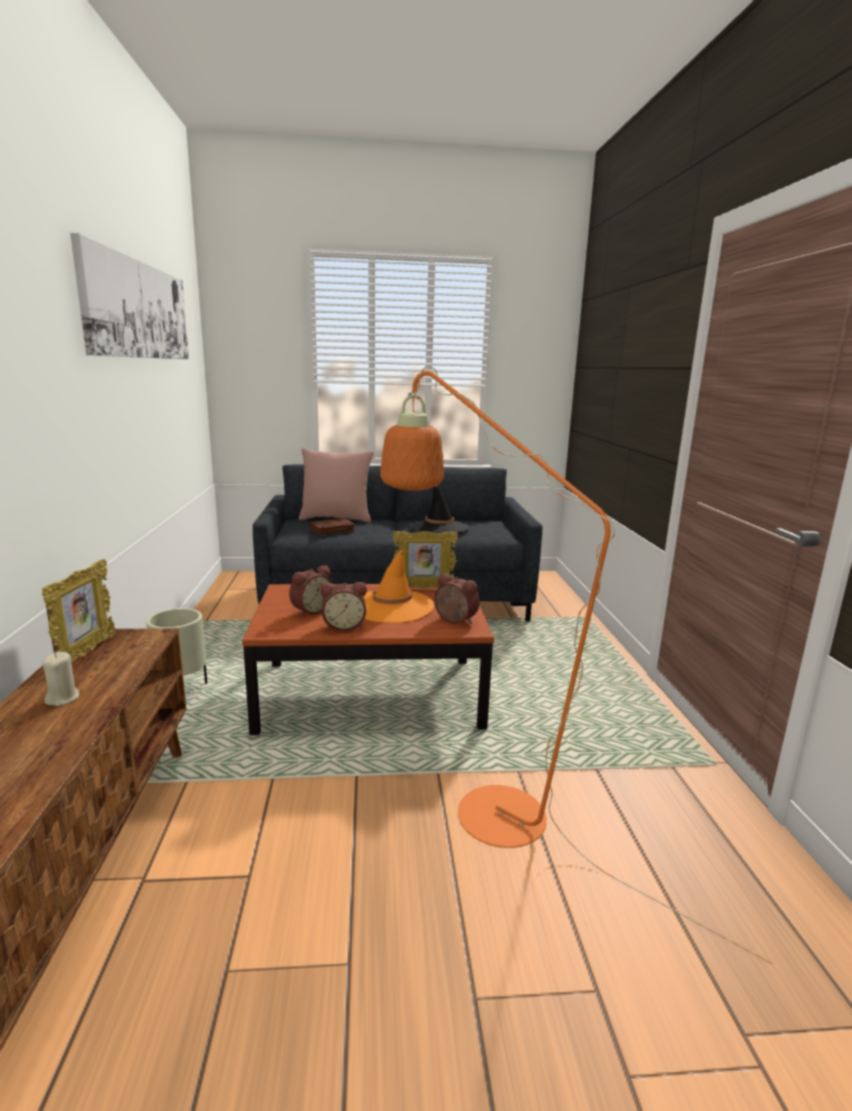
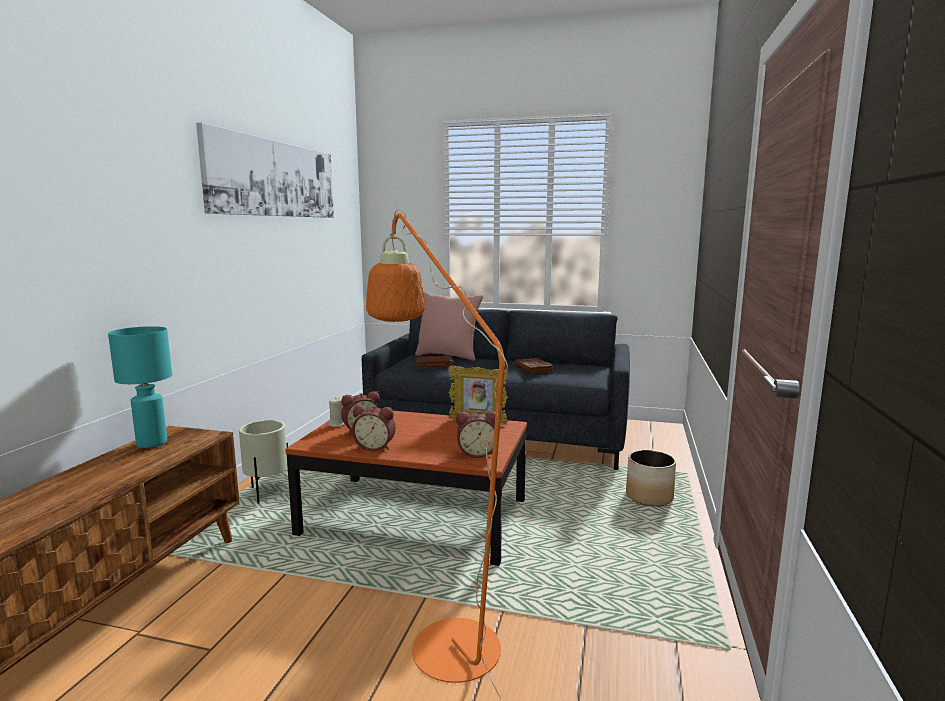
camera: 20 degrees right, 5 degrees down
(63, 698) = (104, 473): beige candle -> beige candle (337, 424)
(86, 653) = (152, 443): picture frame -> turquoise table lamp
(392, 606) = (433, 435): orange hat -> none
(439, 528) = (533, 369): black hat -> brown book
(454, 621) = (477, 453): alarm clock -> alarm clock turned 120 degrees clockwise
(572, 643) = (649, 497): none -> planter

